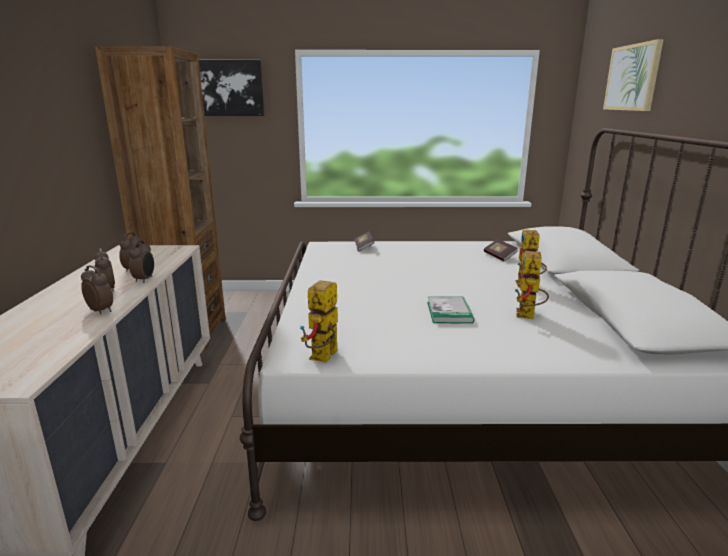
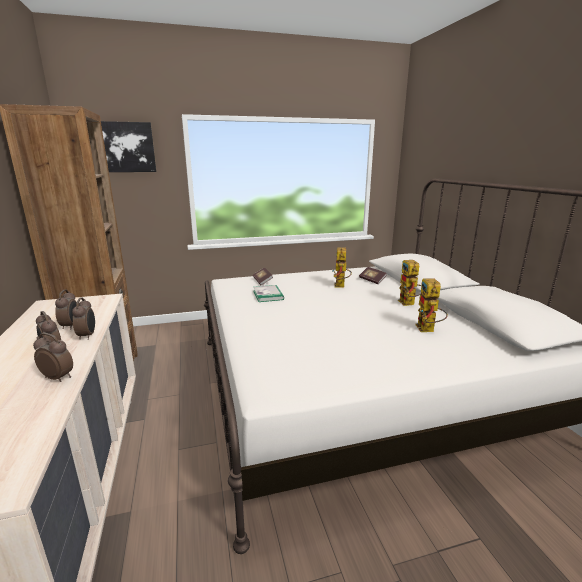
camera: 15 degrees left, 0 degrees up
(323, 359) = (295, 394): toy robot -> toy robot (341, 286)
(449, 312) = (368, 333): book -> book (268, 295)
(632, 77) = (454, 141): picture -> none

